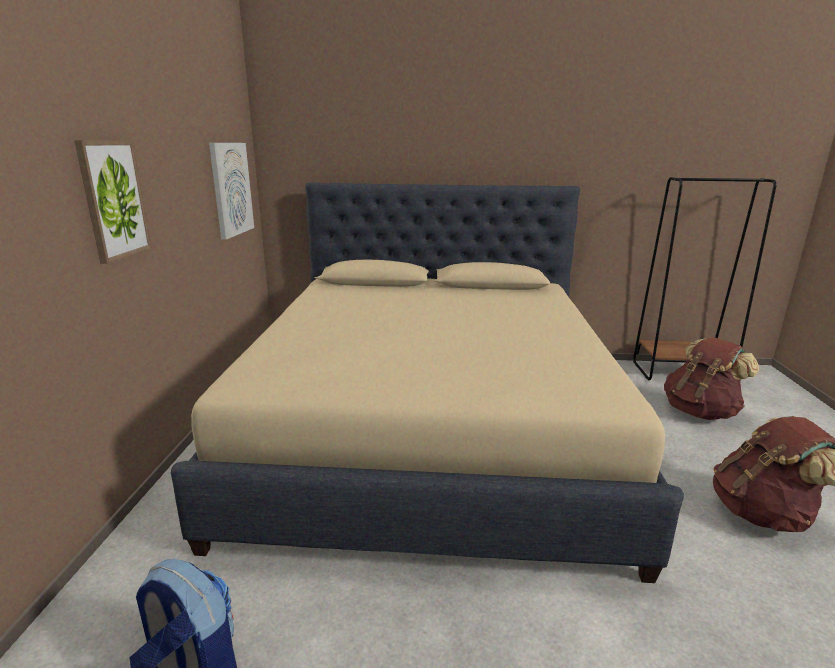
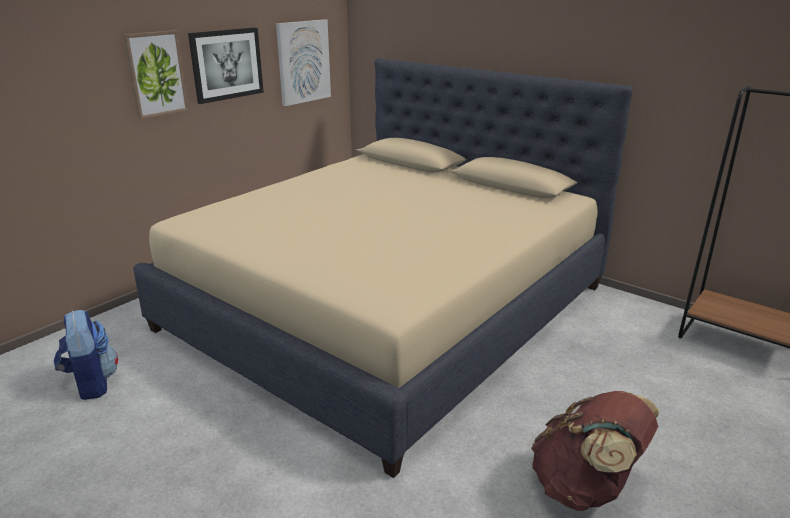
camera: 35 degrees right, 5 degrees up
(175, 189) = (226, 64): none -> picture
(700, 412) = (688, 387): brown backpack -> none

